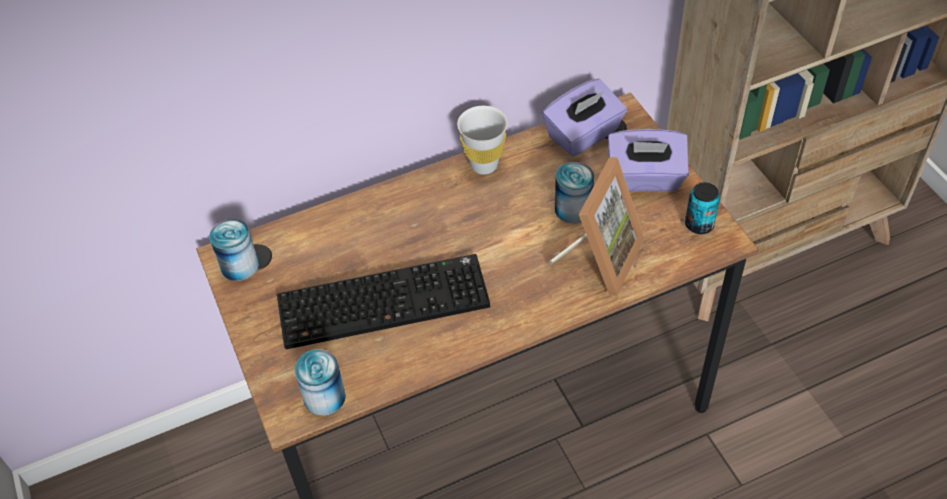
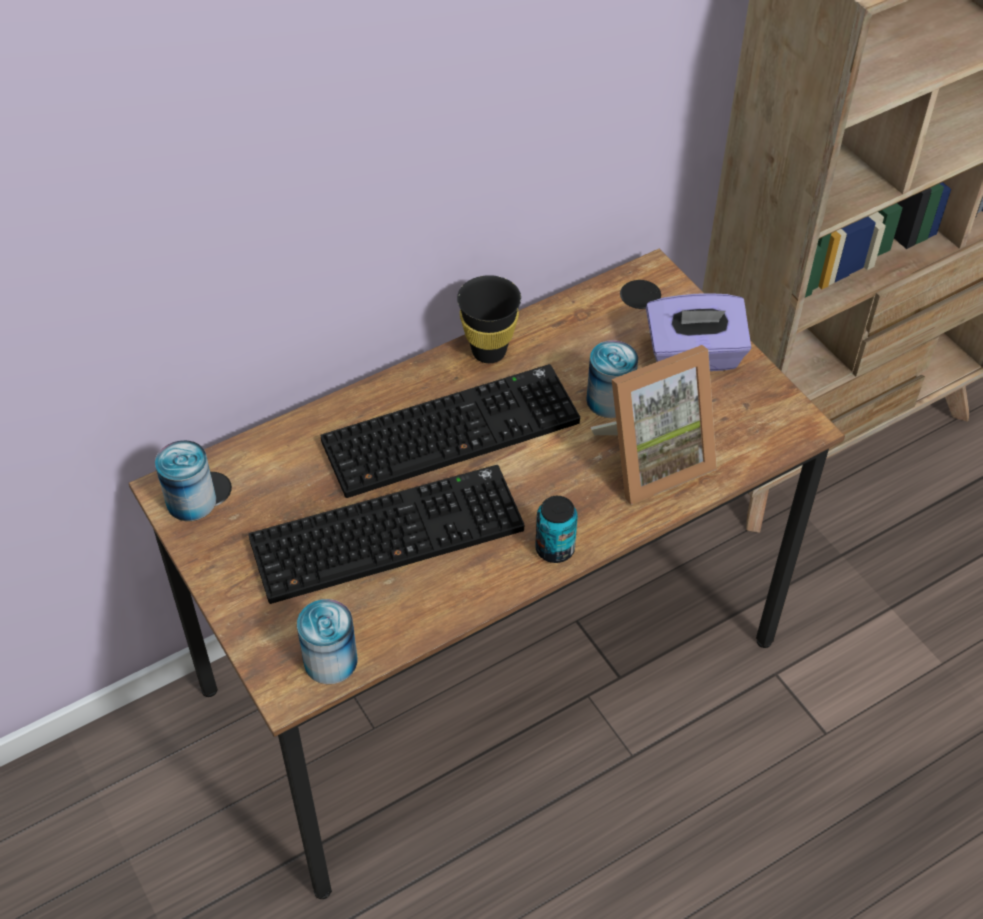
camera: 10 degrees left, 0 degrees up
(446, 223) = (452, 429): none -> keyboard
(484, 165) = (489, 351): white cup -> black cup
(584, 135) = (609, 305): purple tissue box -> none
(599, 258) = (651, 459): picture frame -> picture frame turned 45 degrees clockwise
(699, 224) = (768, 409): can -> can (555, 549)

